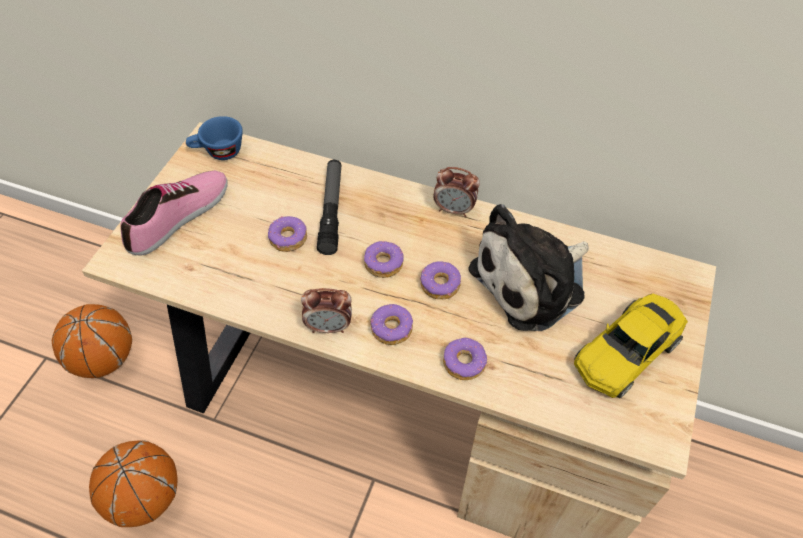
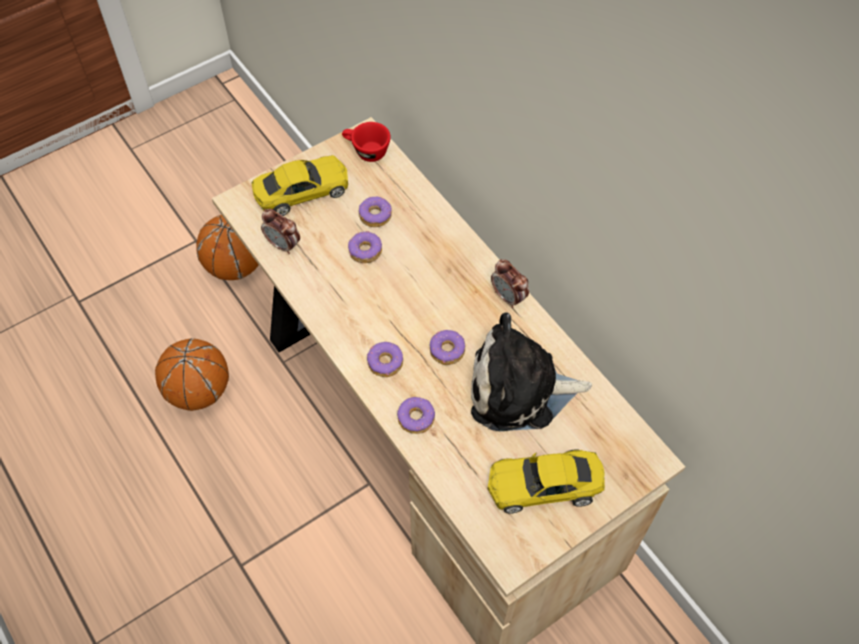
camera: 35 degrees right, 5 degrees up
(179, 216) = (302, 191): shoe -> yellow toy car
(218, 152) = (366, 151): blue cup -> red cup
(329, 327) = (343, 335): alarm clock -> alarm clock (283, 245)
(331, 211) = (413, 246): flashlight -> none
(383, 263) = (418, 310): donut -> donut (375, 215)

